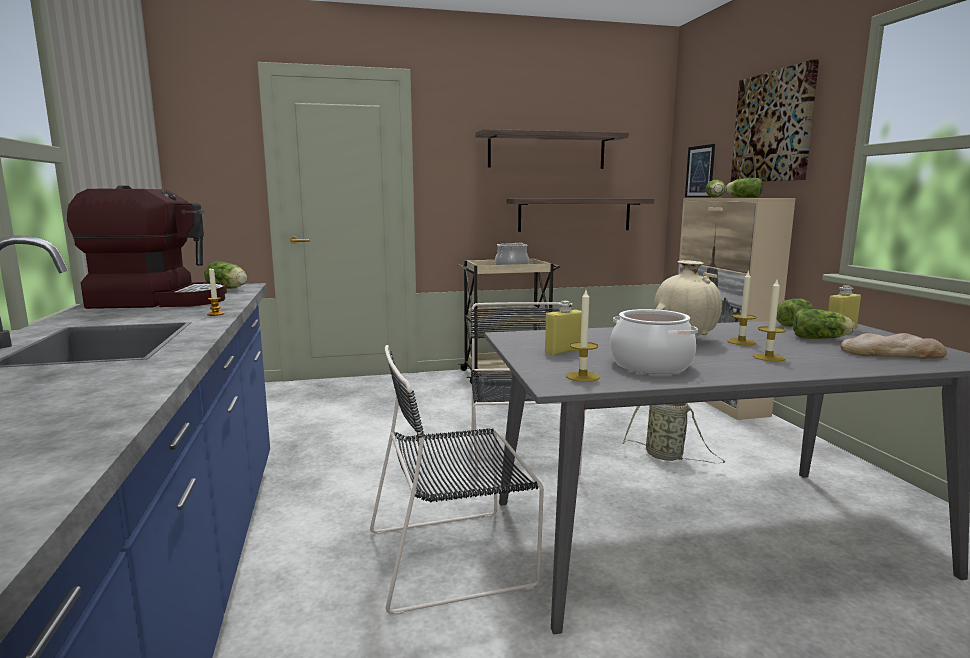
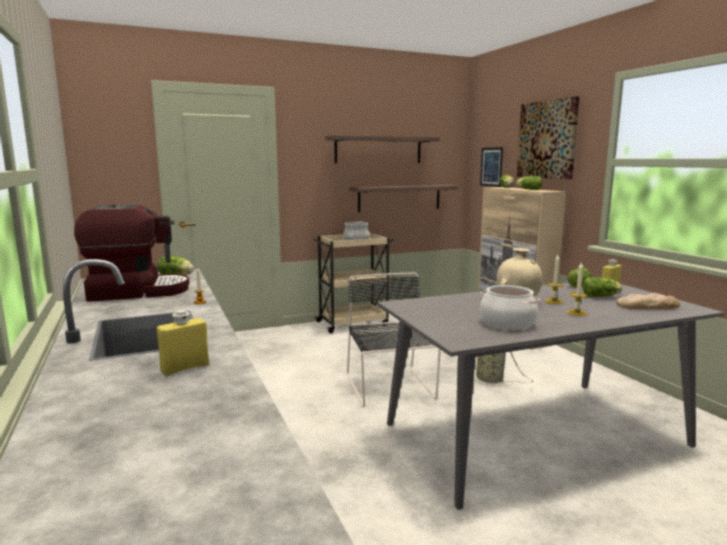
camera: 10 degrees left, 0 degrees up
(455, 556) = (371, 465): black chair -> none
(564, 352) = (444, 316): yellow bottle -> yellow bottle (185, 368)
(582, 376) = (470, 335): candle -> none

